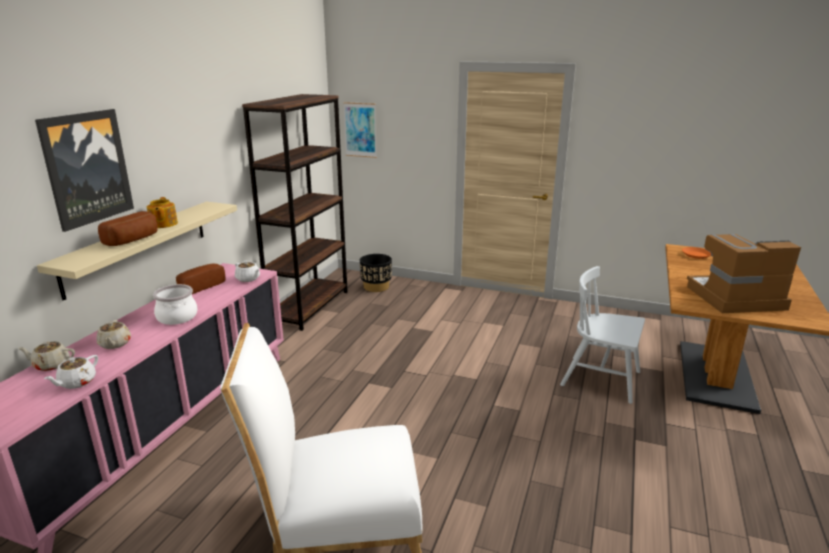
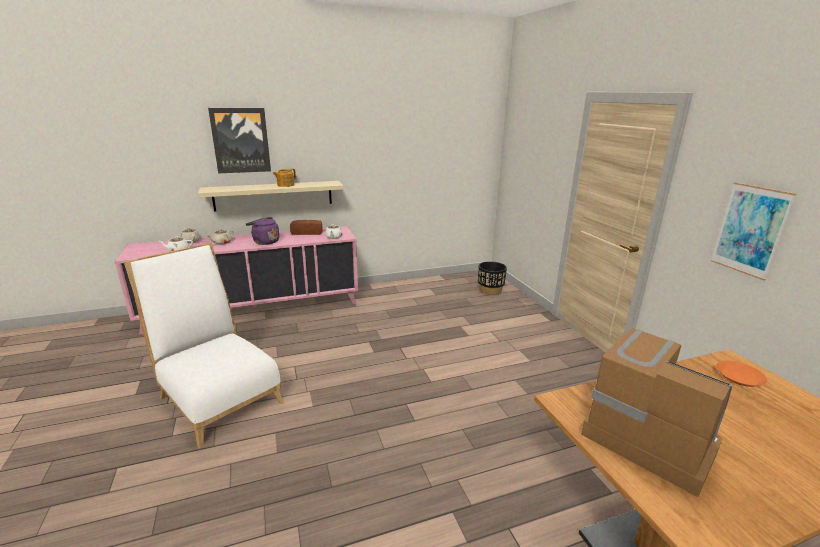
camera: 50 degrees right, 0 degrees up
(134, 240) = (253, 188): bread -> none
(176, 317) = (264, 242): cooking pot -> purple kettle
(309, 307) = (426, 284): brown bookcase -> none
(360, 130) = (516, 154): picture -> picture (750, 230)
(601, 379) = (528, 450): white chair -> none

